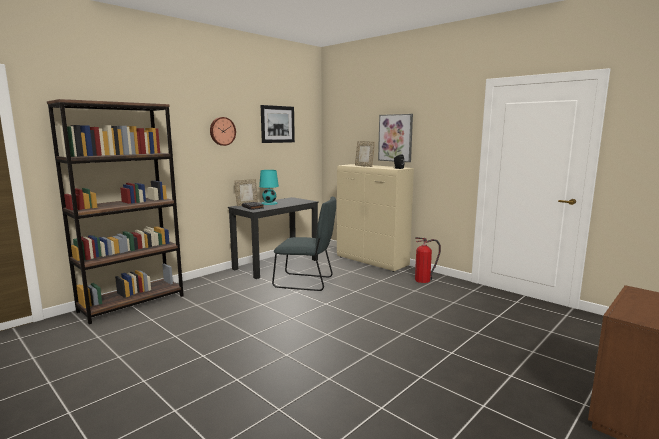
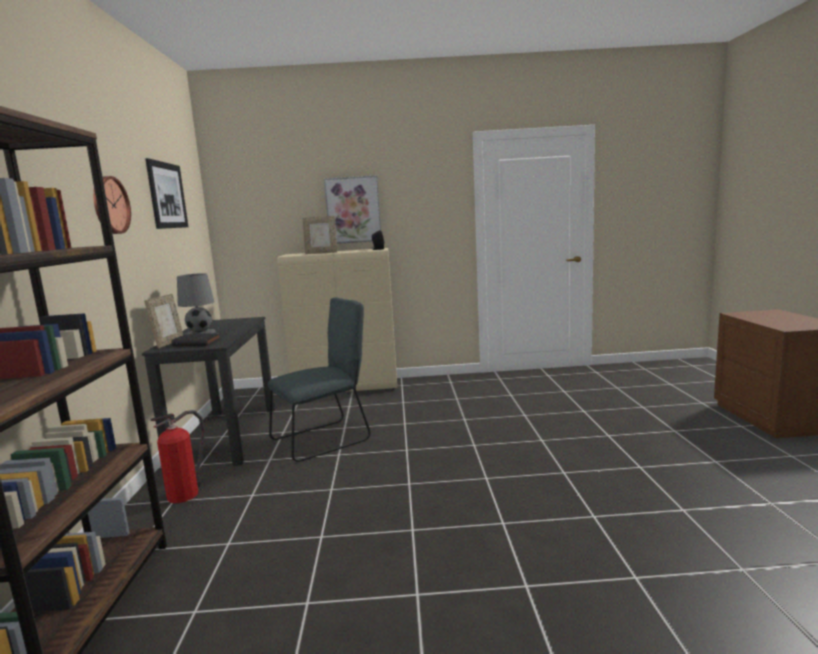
camera: 45 degrees left, 0 degrees up
(269, 203) = (200, 333): turquoise table lamp -> grey table lamp
(423, 280) = (440, 386): fire extinguisher -> fire extinguisher (185, 493)

